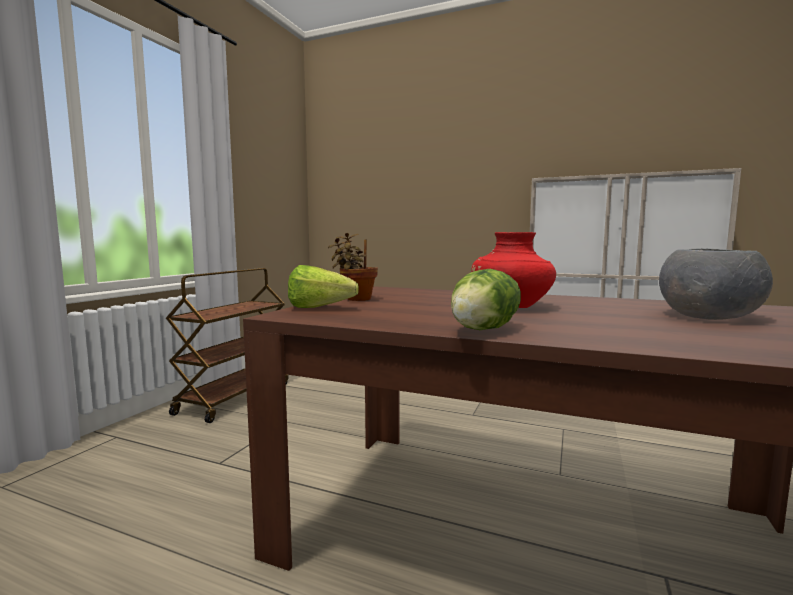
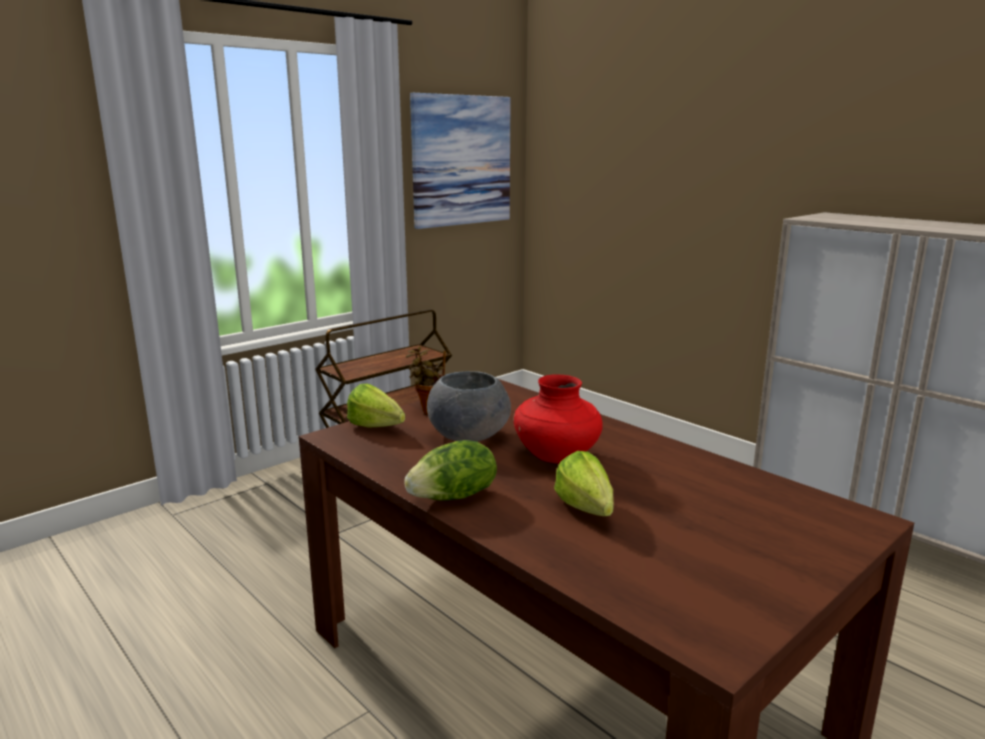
camera: 25 degrees right, 10 degrees up
(268, 164) = (461, 161): none -> picture
(613, 324) = (587, 513): none -> lettuce
(709, 316) = (727, 520): grey bowl -> grey bowl (470, 435)

